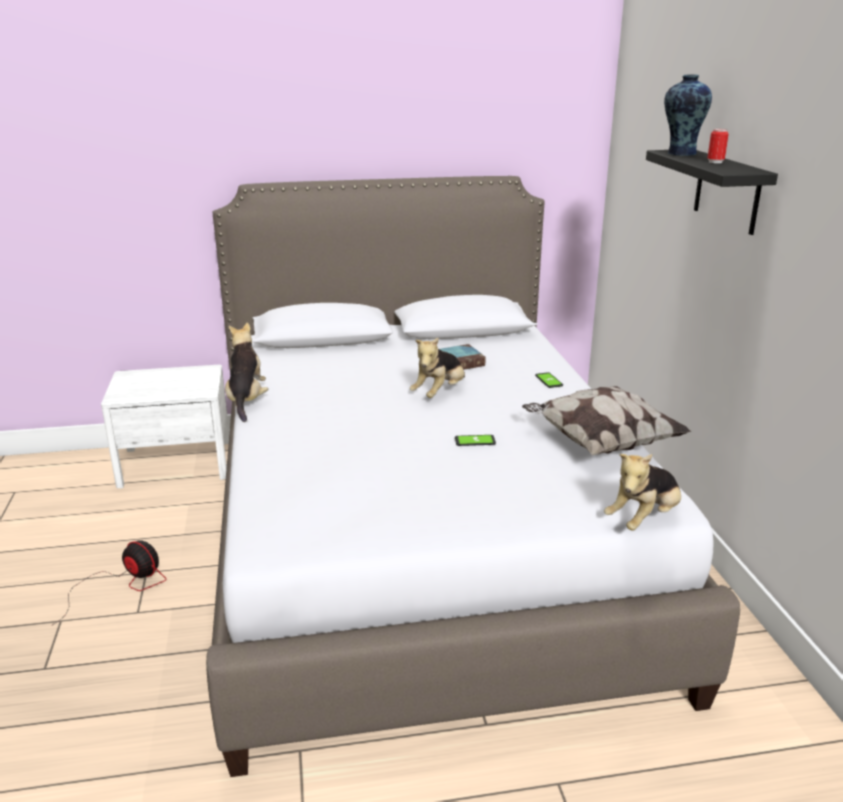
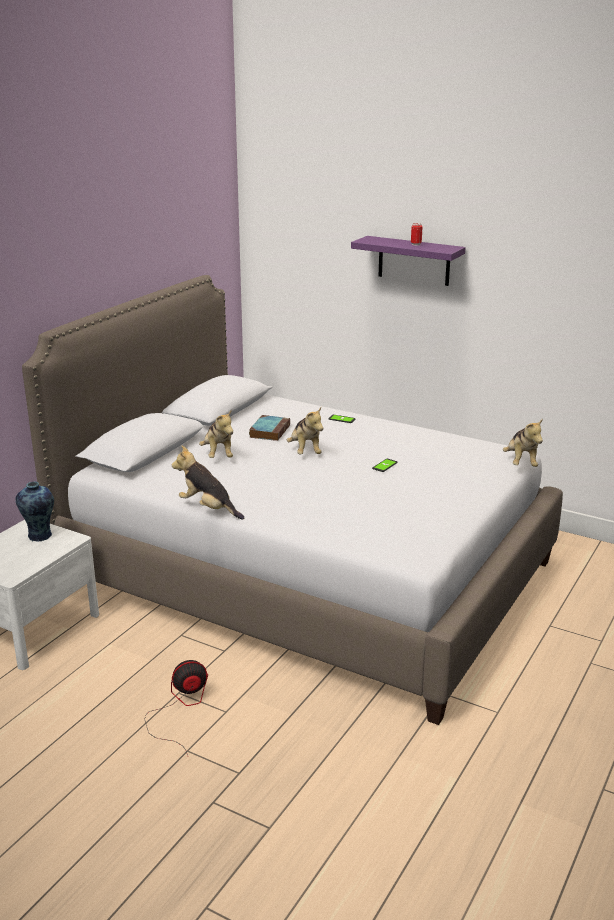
camera: 50 degrees left, 0 degrees up
(364, 363) = (218, 454): none -> plush toy
(600, 443) = (436, 439): pillow -> none
(680, 153) = (377, 241): vase -> vase (39, 536)
(727, 191) = (414, 261): black shelf -> purple shelf

